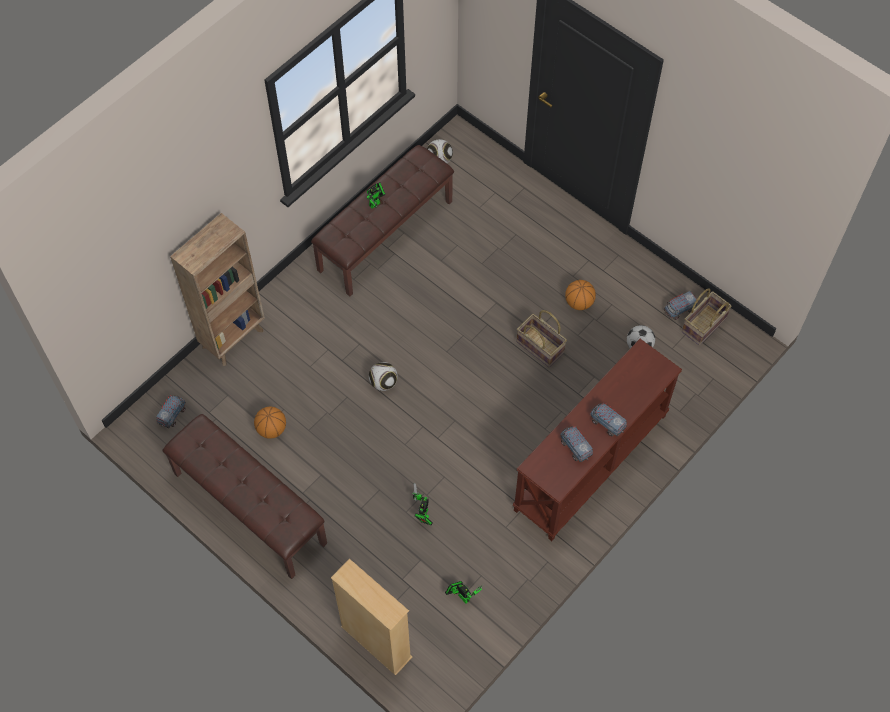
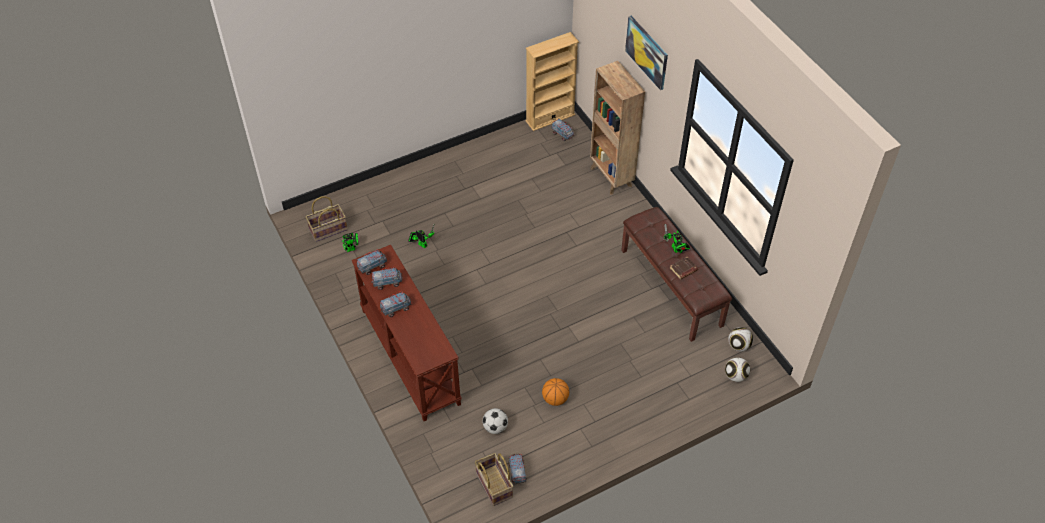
camera: 110 degrees right, 10 degrees down
(201, 183) = (647, 52): none -> picture
(248, 508) = (474, 157): brown bench -> none
(271, 429) = (528, 181): basketball -> none
(376, 642) = (348, 197): beige bookcase -> beige bookcase (550, 118)
(383, 382) = (537, 250): football -> football (736, 376)
(402, 190) = (683, 270): none -> brown book
(540, 347) = (524, 358): basket -> basket (328, 230)
(559, 473) = (372, 266): none -> toy truck

